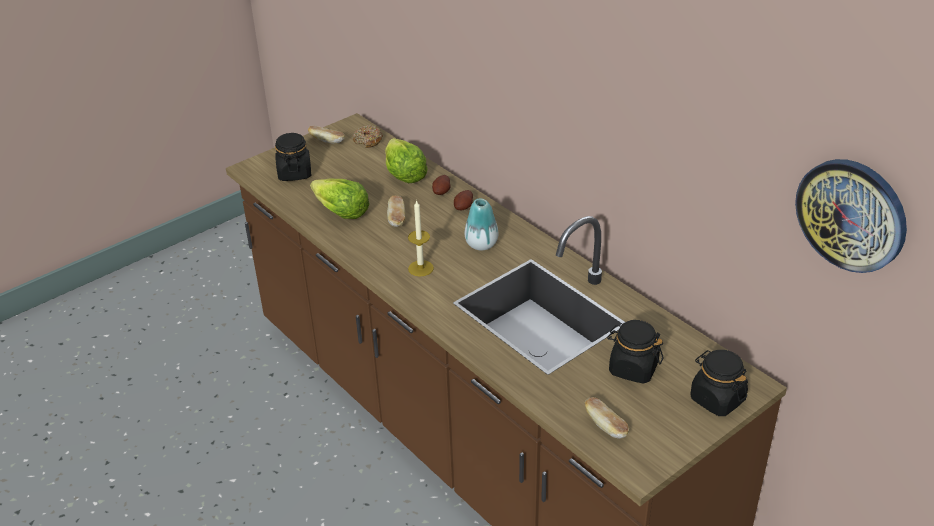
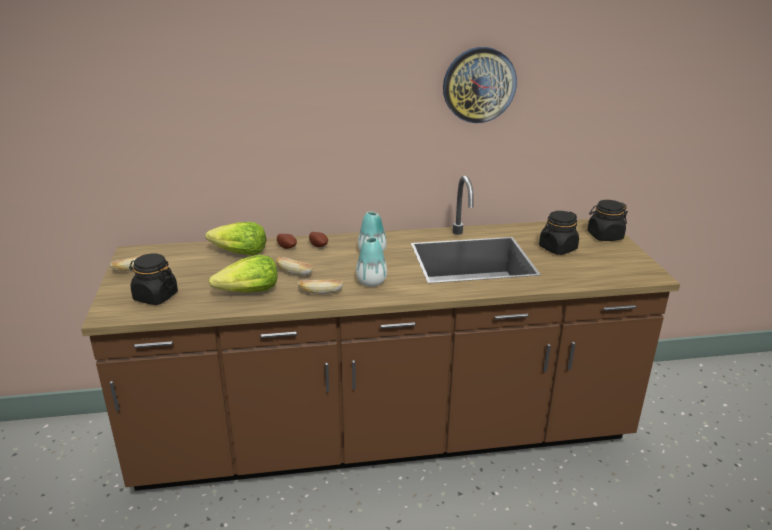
camera: 60 degrees left, 10 degrees down
(368, 141) = (168, 253): donut -> none
(420, 268) = (371, 282): candle -> vase
(605, 426) = (606, 273): bread -> bread (320, 292)
(851, 214) = (639, 76): wall clock -> wall clock (479, 85)

